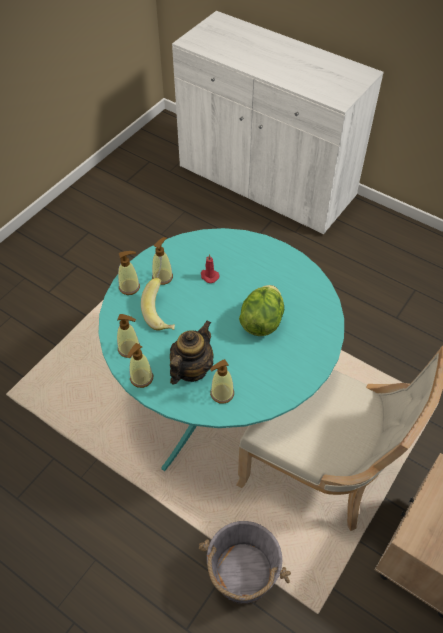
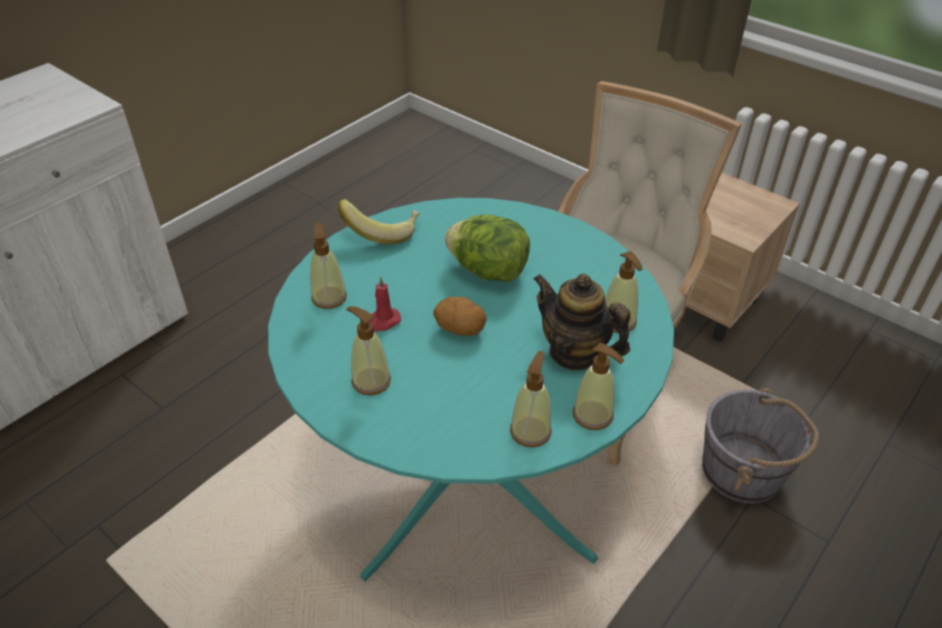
camera: 85 degrees left, 10 degrees down
(129, 287) = (385, 429): soap dispenser -> soap dispenser (329, 297)
(162, 314) = (458, 385): banana -> banana (382, 232)
(206, 312) = (460, 329): none -> potato

